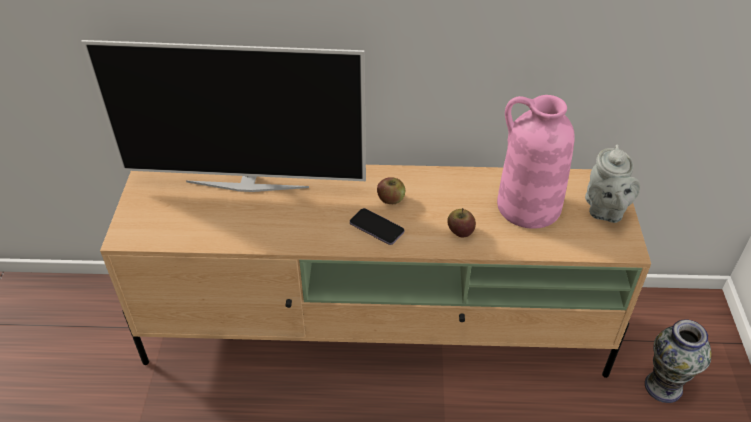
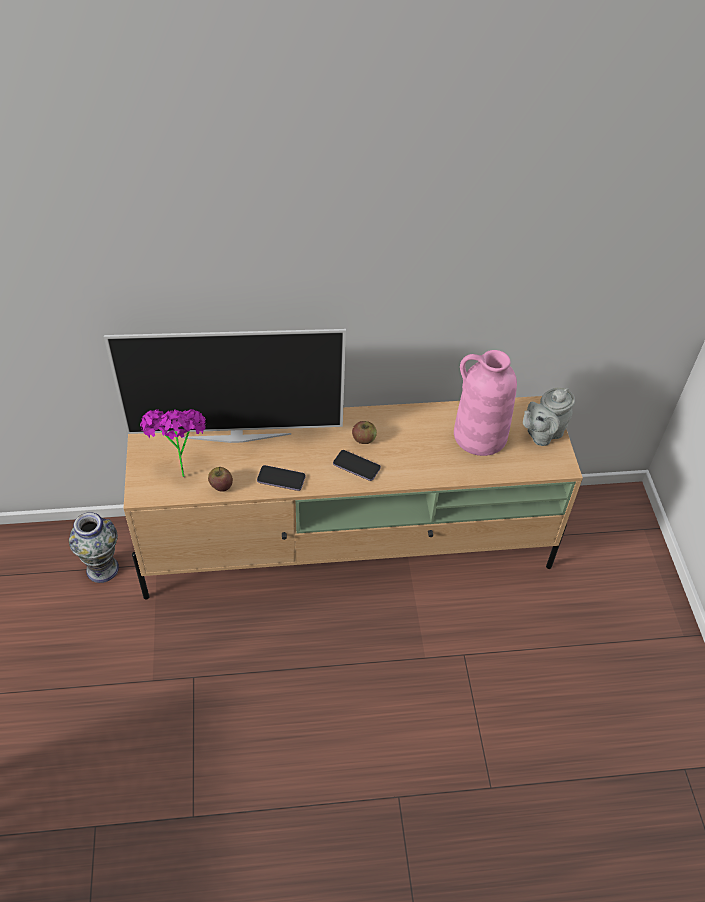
camera: 10 degrees left, 5 degrees up
(175, 213) = (180, 468): none -> potted plant
(286, 234) = (281, 479): none -> phone
(460, 231) = (426, 463): apple -> apple (221, 485)
(604, 210) = (542, 434): grey teapot -> grey teapot turned 60 degrees clockwise
(663, 386) = (597, 571): vase -> vase (102, 568)

